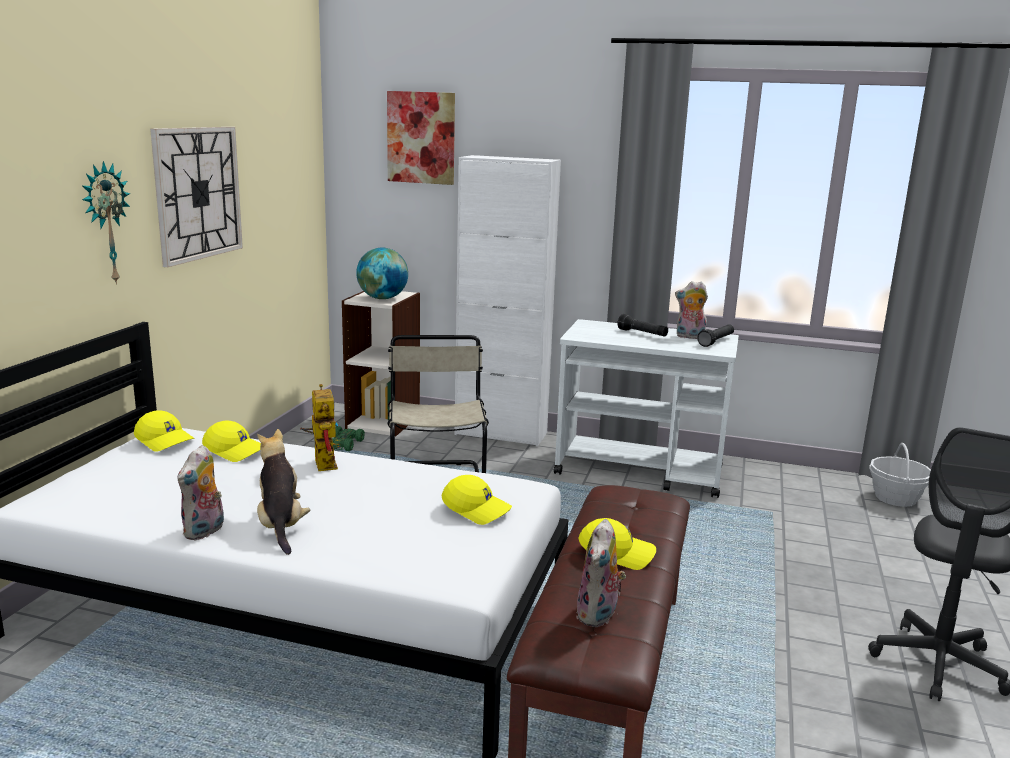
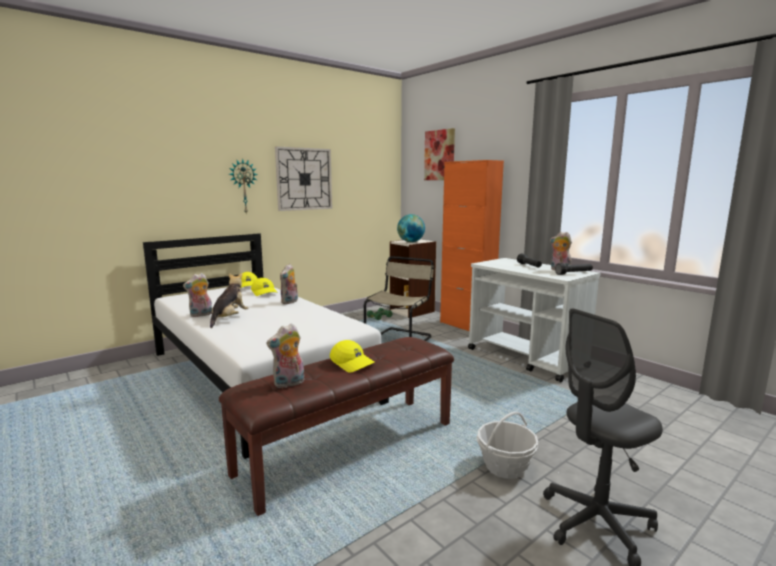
camera: 35 degrees right, 5 degrees down
(321, 462) = (290, 302): toy robot -> plush toy
(477, 509) = (316, 329): yellow cap -> none
(501, 433) = (466, 326): white cabinet -> orange cabinet
(895, 498) = (720, 416): basket -> basket (505, 466)

